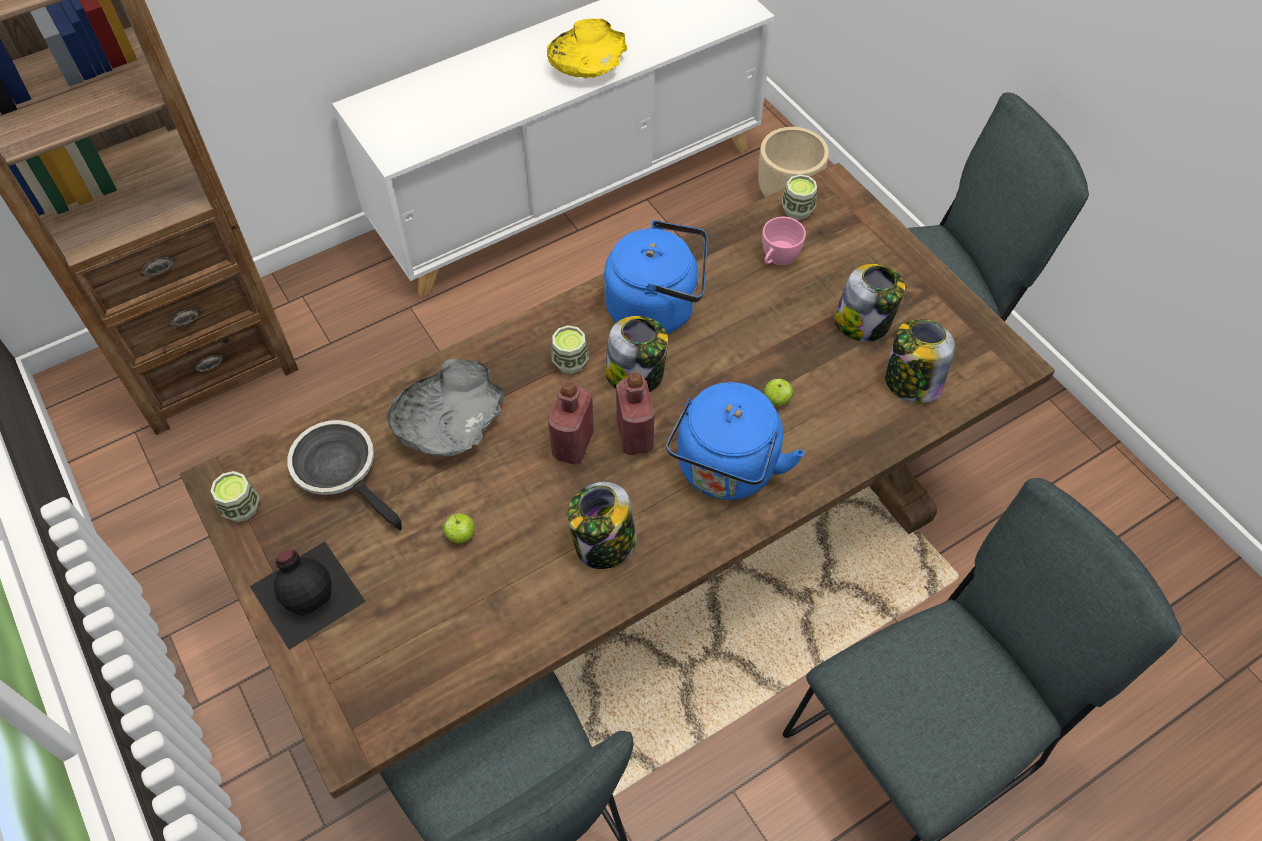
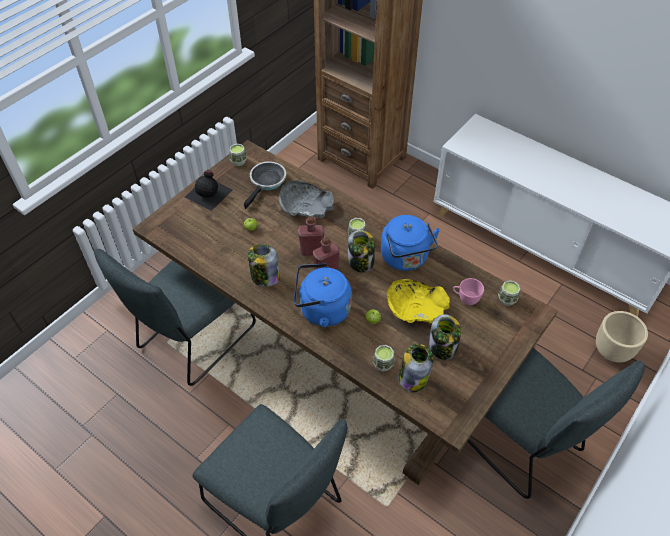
camera: 70 degrees right, 5 degrees down
(587, 63) = (572, 191): yellow bowl -> yellow bowl (415, 307)
(872, 415) = (383, 364): none -> cup

